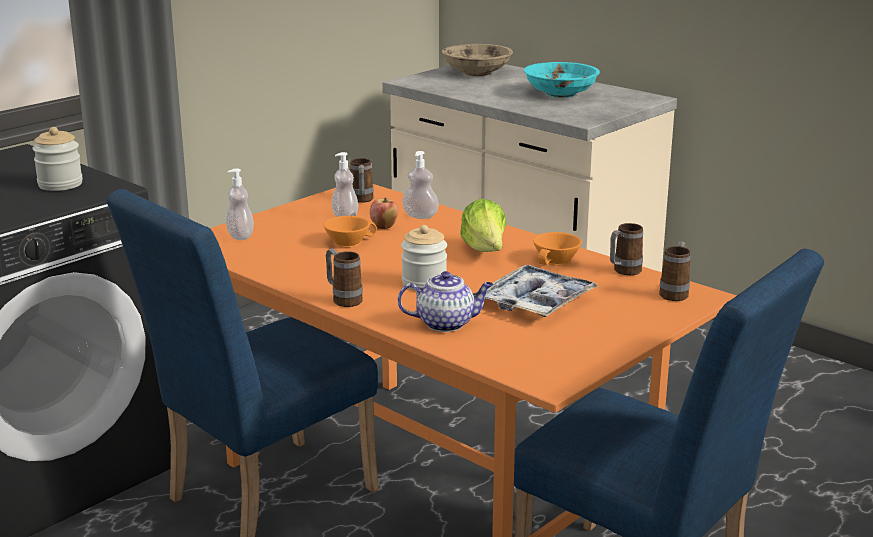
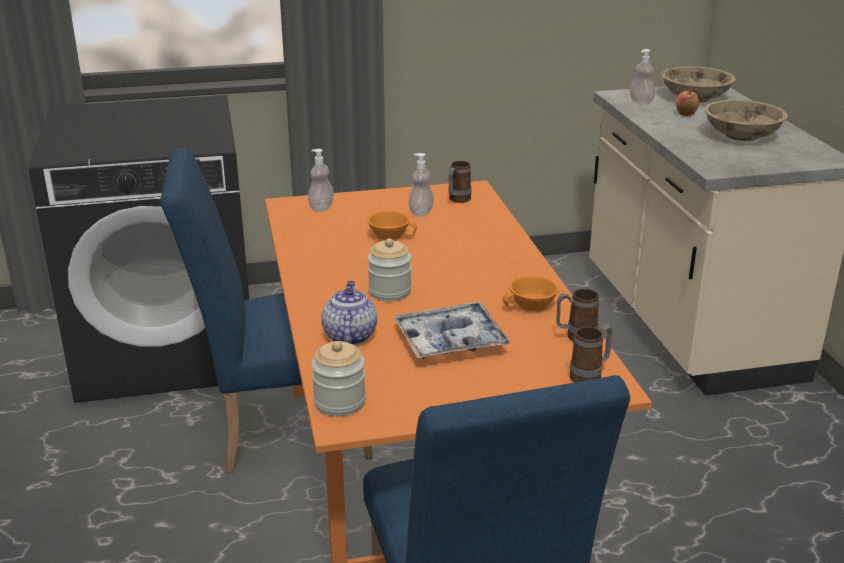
camera: 35 degrees right, 5 degrees up
(60, 184) = (189, 134): jar -> jar (339, 402)
(343, 299) = (308, 287): mug -> none
(383, 227) = (437, 230): apple -> apple (685, 114)
(420, 216) = (482, 228): soap dispenser -> soap dispenser (641, 102)
(446, 323) = (349, 336): teapot -> teapot turned 120 degrees counterclockwise
(485, 251) = (484, 278): lettuce -> none
(560, 94) = (741, 136): turquoise bowl -> beige bowl

